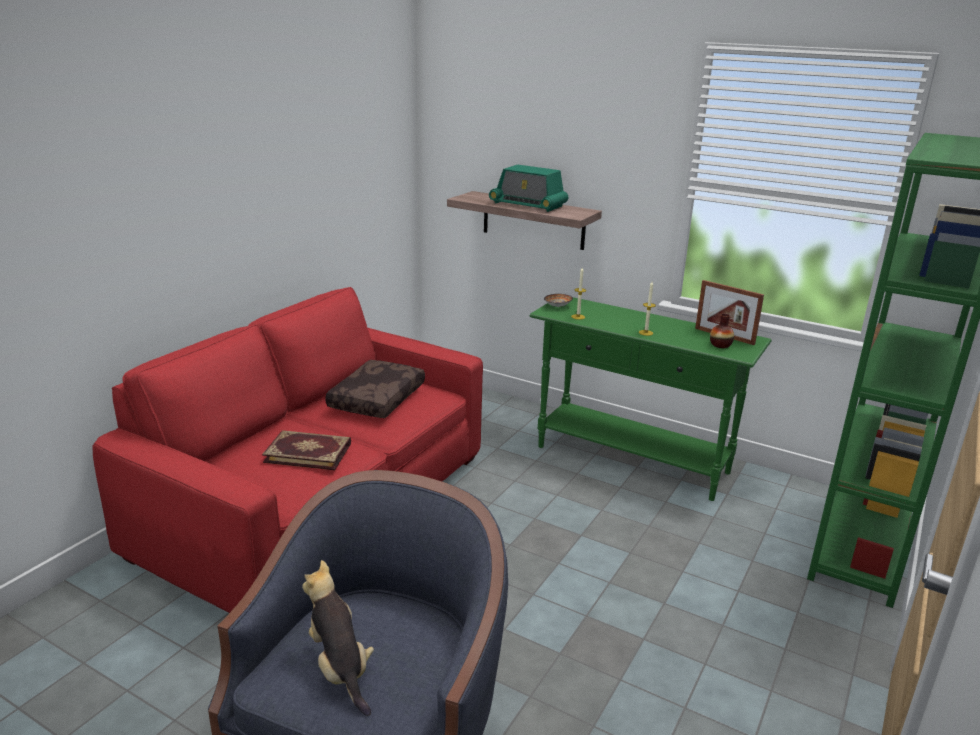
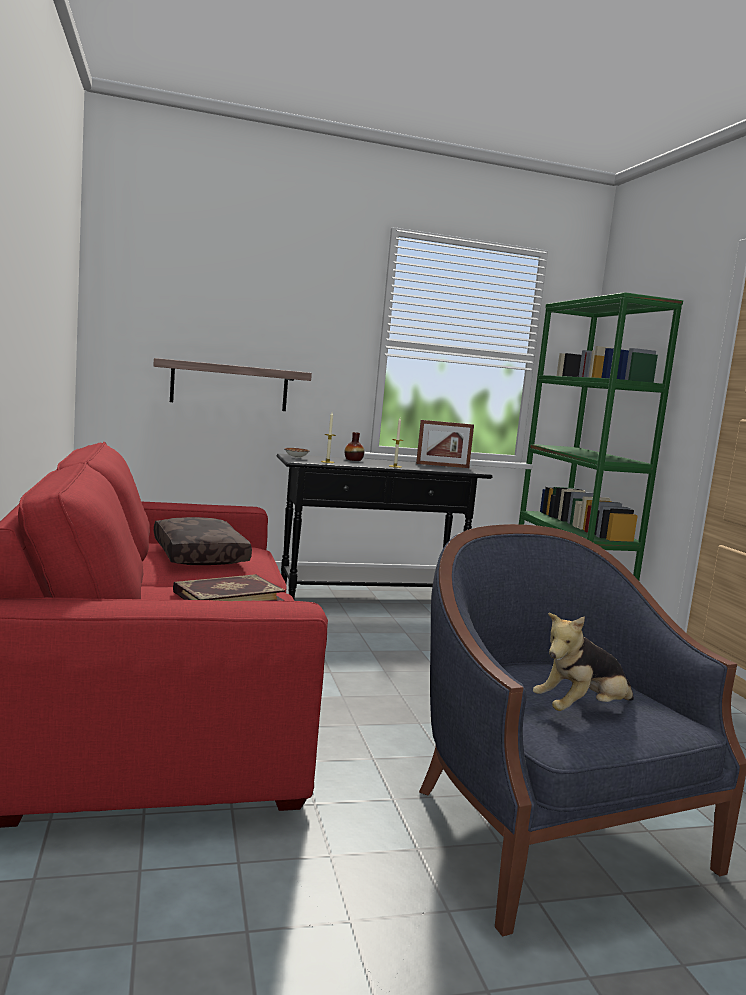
camera: 45 degrees left, 15 degrees down
(340, 668) = (582, 711): plush toy -> plush toy turned 45 degrees counterclockwise
(528, 205) = (238, 365): radio -> none
(632, 460) = (371, 600): green console table -> black console table
(720, 345) = (452, 469): vase -> vase (353, 460)

